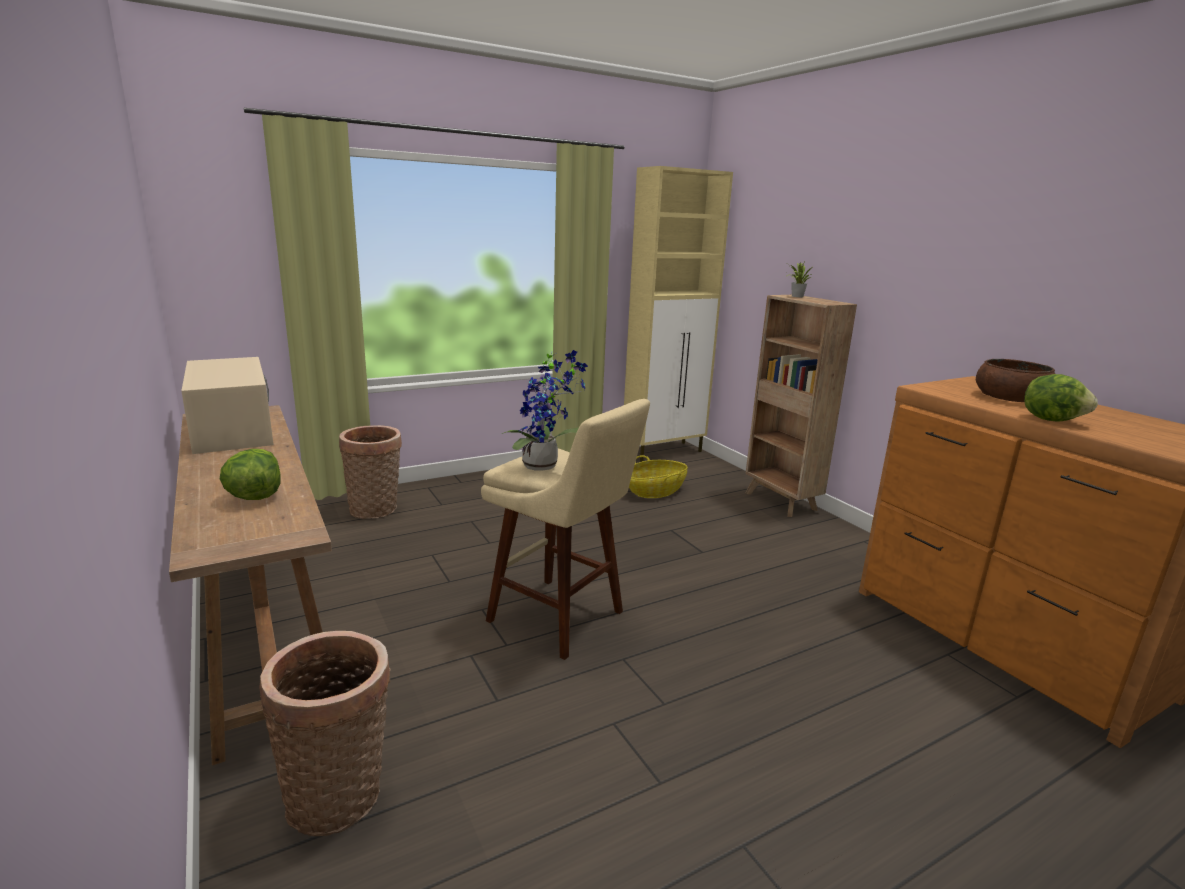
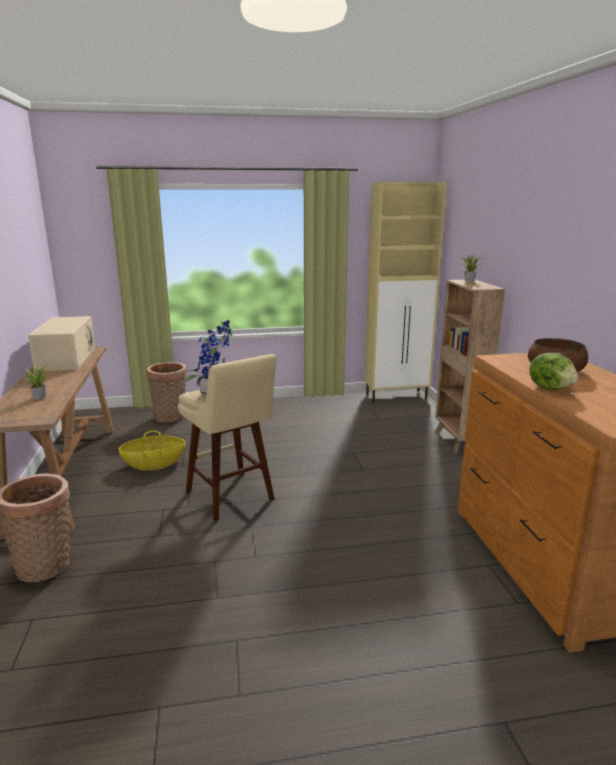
camera: 20 degrees right, 0 degrees up
(254, 497) = (40, 397): lettuce -> potted plant
(655, 491) = (364, 424): basket -> basket (154, 463)

